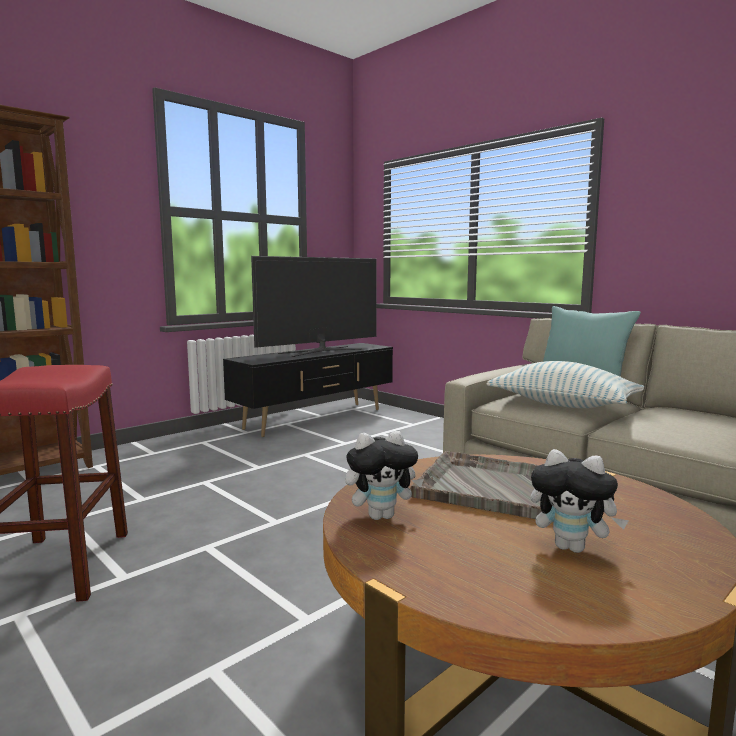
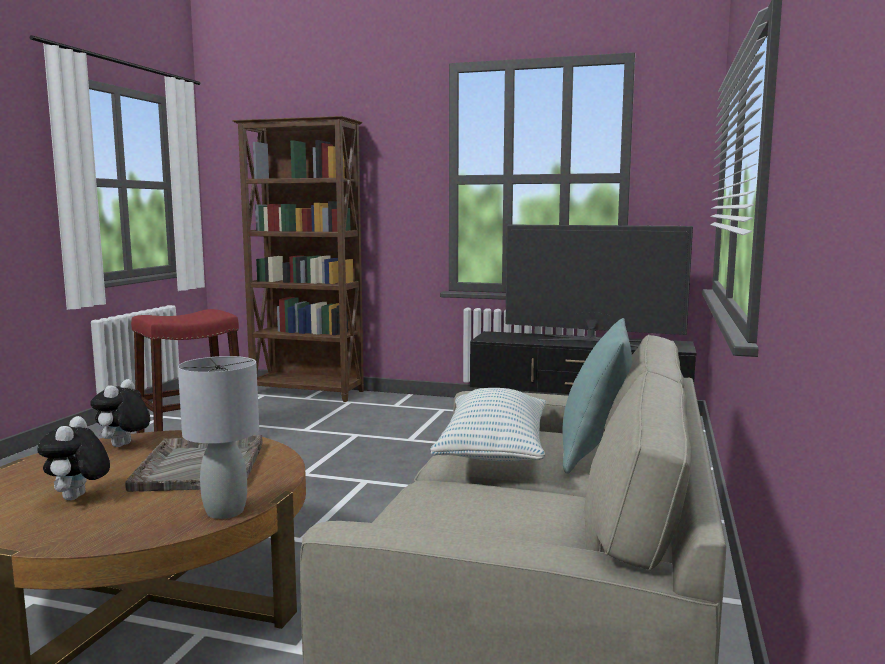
camera: 60 degrees right, 0 degrees up
(382, 516) = (123, 446): plush toy -> plush toy turned 60 degrees clockwise
(632, 490) = (226, 511): none -> grey table lamp

